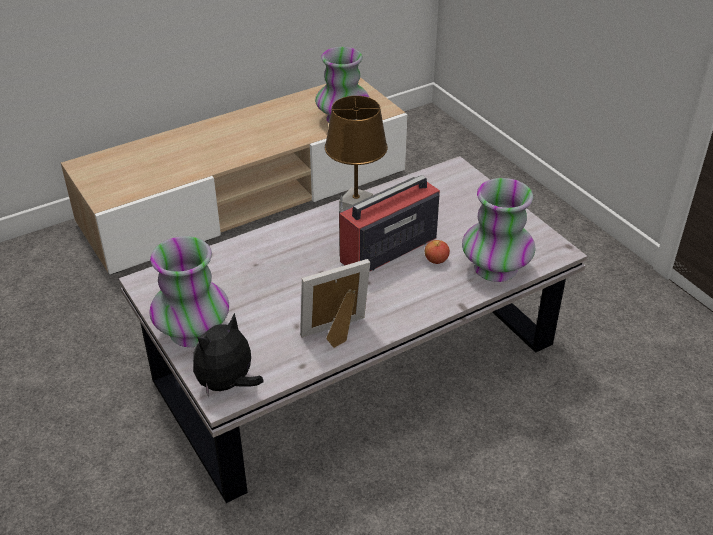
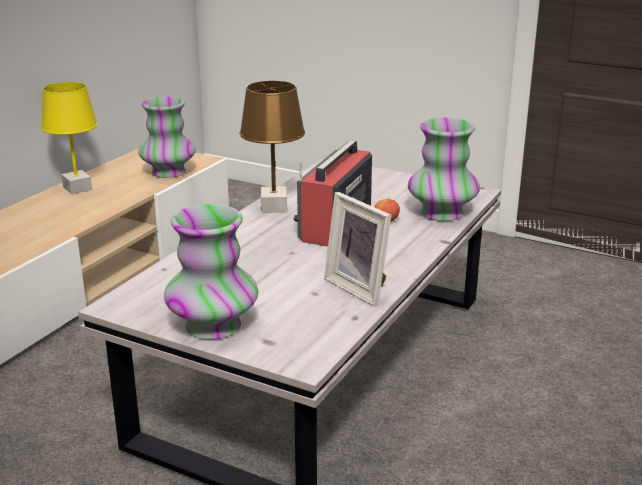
camera: 30 degrees left, 15 degrees down
(227, 384) = (297, 352): plush toy -> none
(256, 118) = (78, 188): none -> yellow table lamp
(337, 334) = (360, 287): picture frame -> picture frame turned 75 degrees counterclockwise

